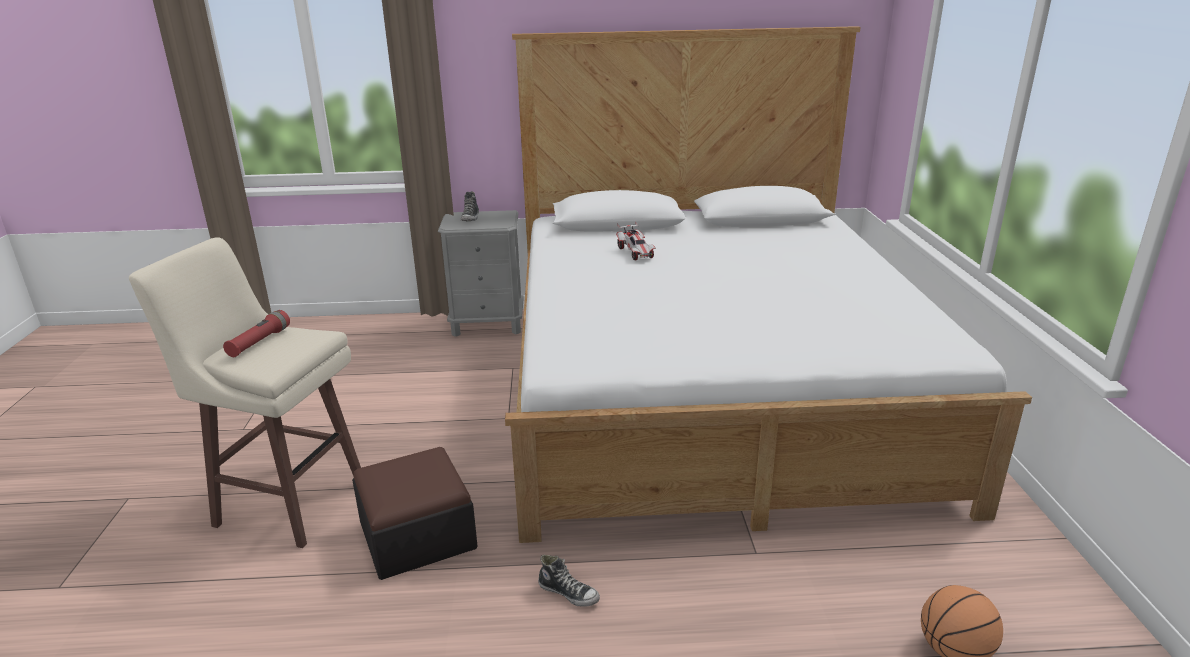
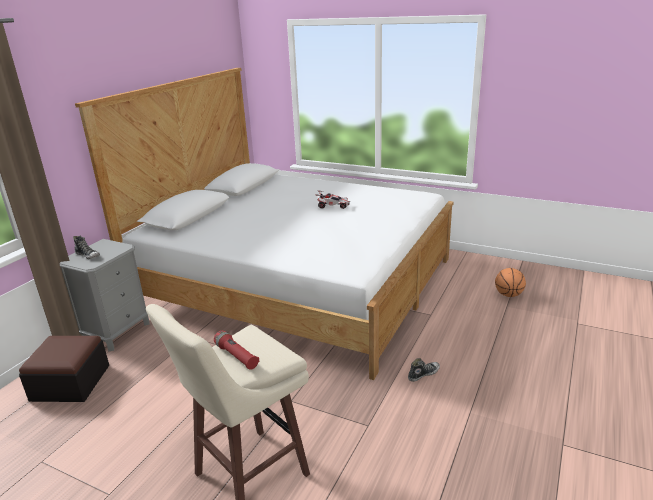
camera: 60 degrees left, 0 degrees up
(417, 535) = (337, 417): ottoman -> ottoman (70, 383)
(636, 253) = (242, 222): toy car -> toy car (333, 206)

